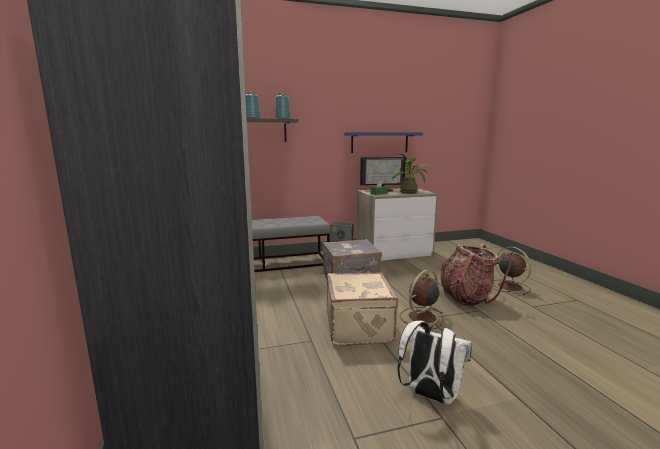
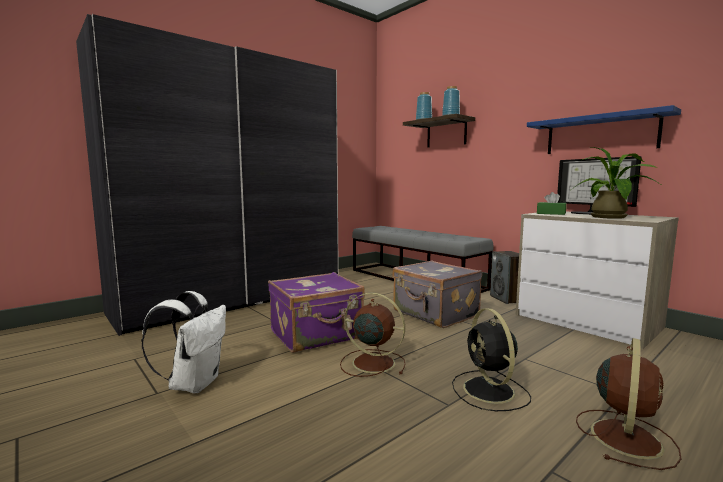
camera: 65 degrees right, 5 degrees down
(360, 327) = (317, 335): beige suitcase -> purple suitcase
(467, 297) = (490, 391): backpack -> black fan

